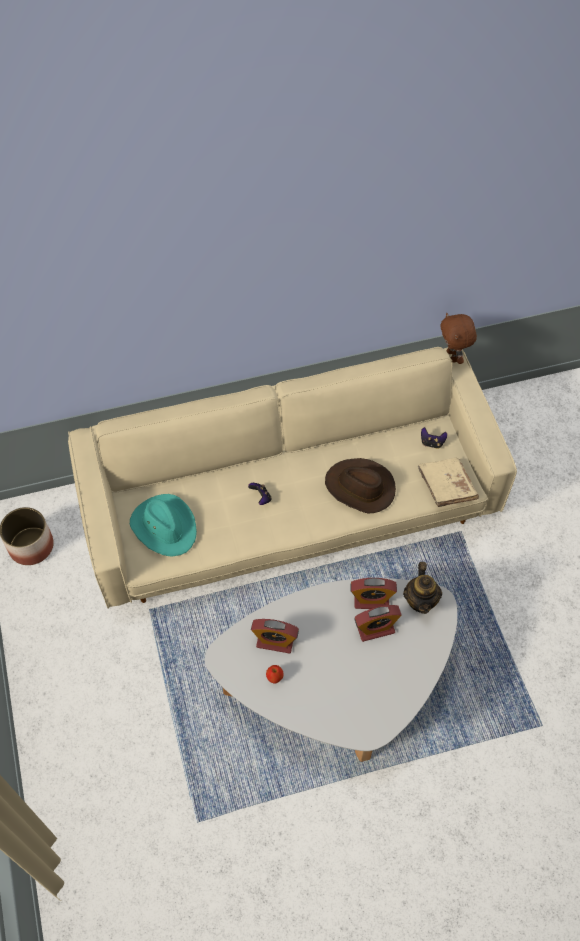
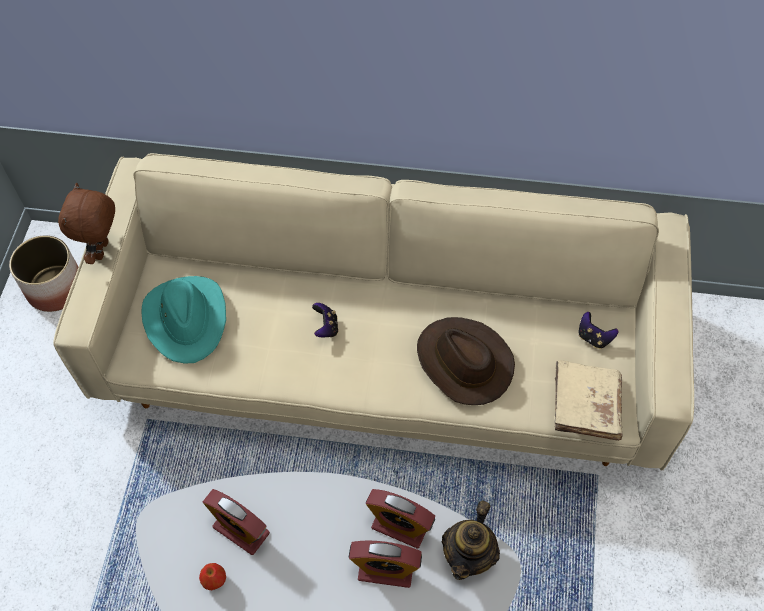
camera: 25 degrees right, 0 degrees up
(453, 356) = (670, 227): brown plush toy -> brown plush toy (103, 251)

